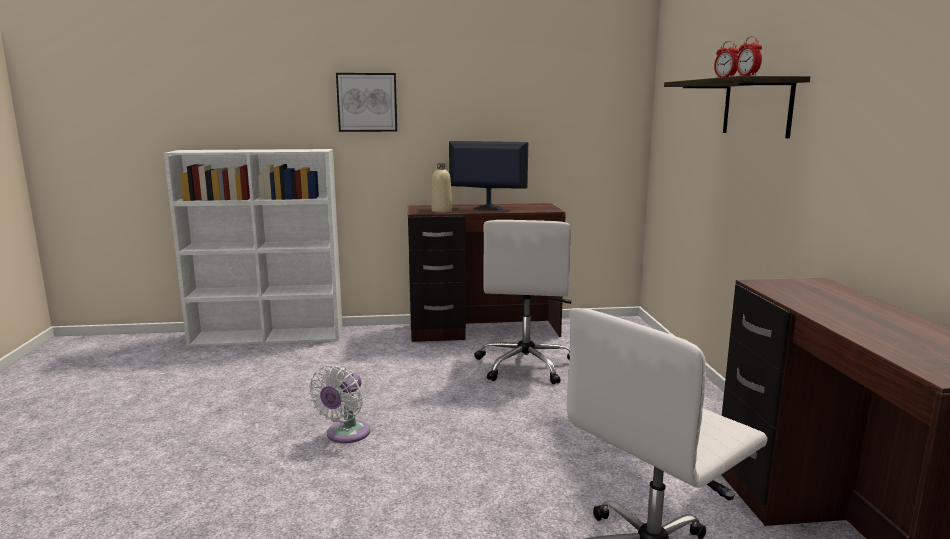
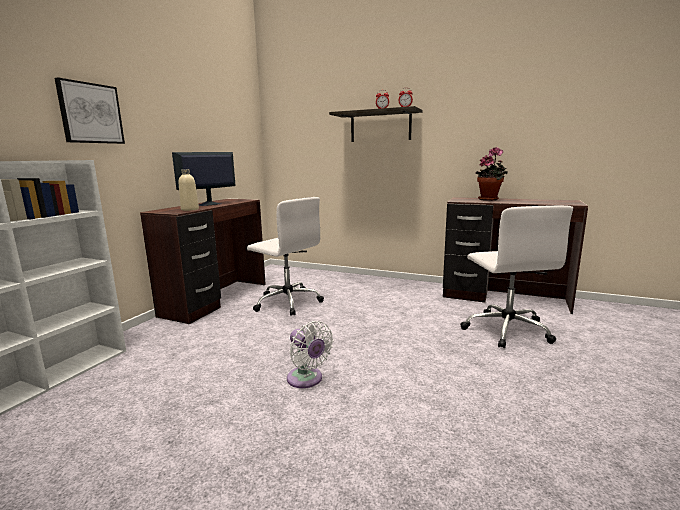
camera: 60 degrees left, 0 degrees up
(844, 301) = (490, 199): none -> potted plant

